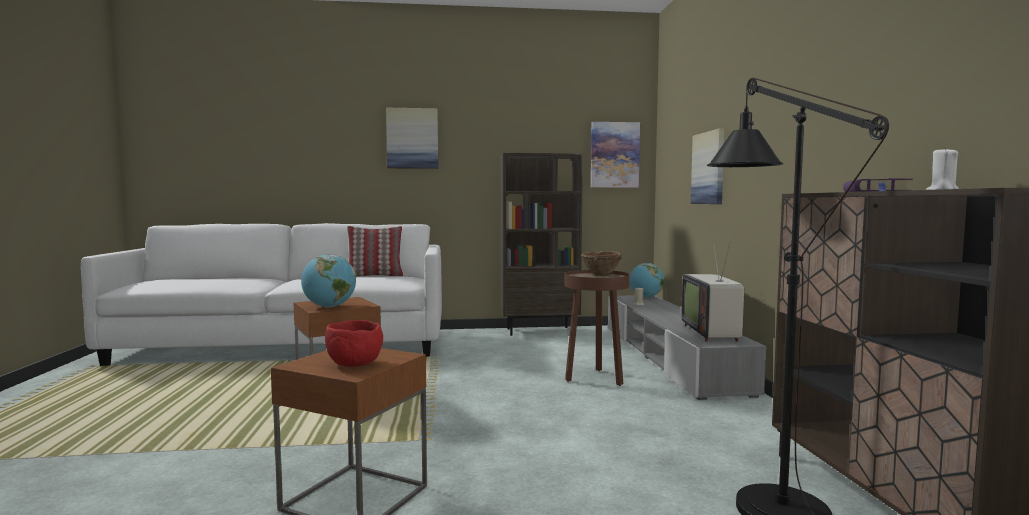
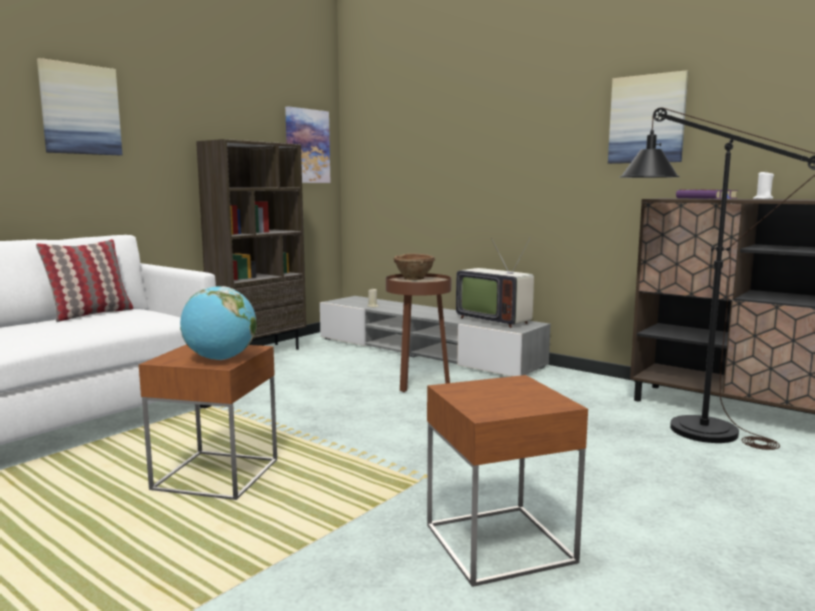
camera: 45 degrees left, 5 degrees up
(353, 364) = (521, 398): red bowl -> none
(646, 297) = (356, 298): globe -> none
(709, 168) = (446, 167): picture -> picture (647, 119)

